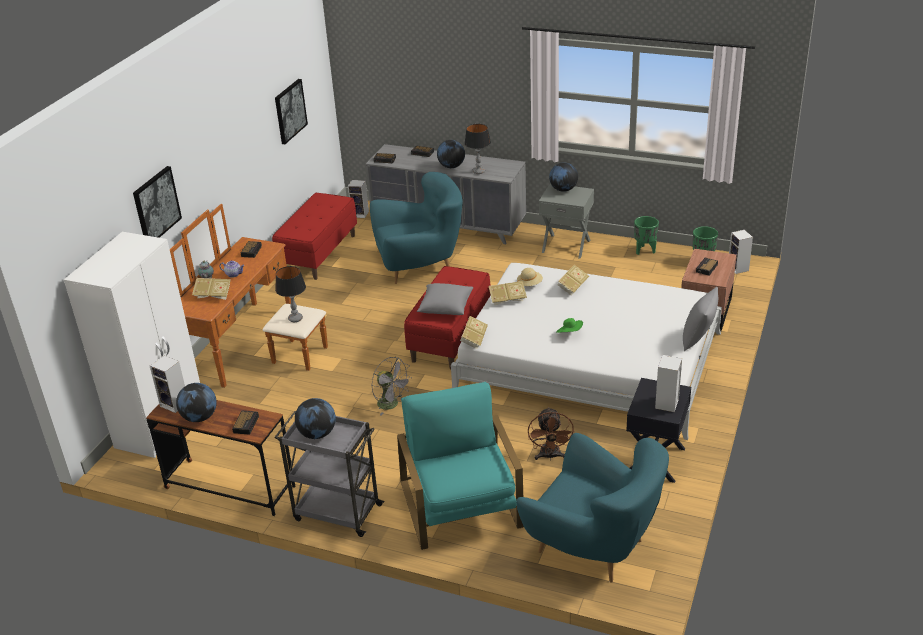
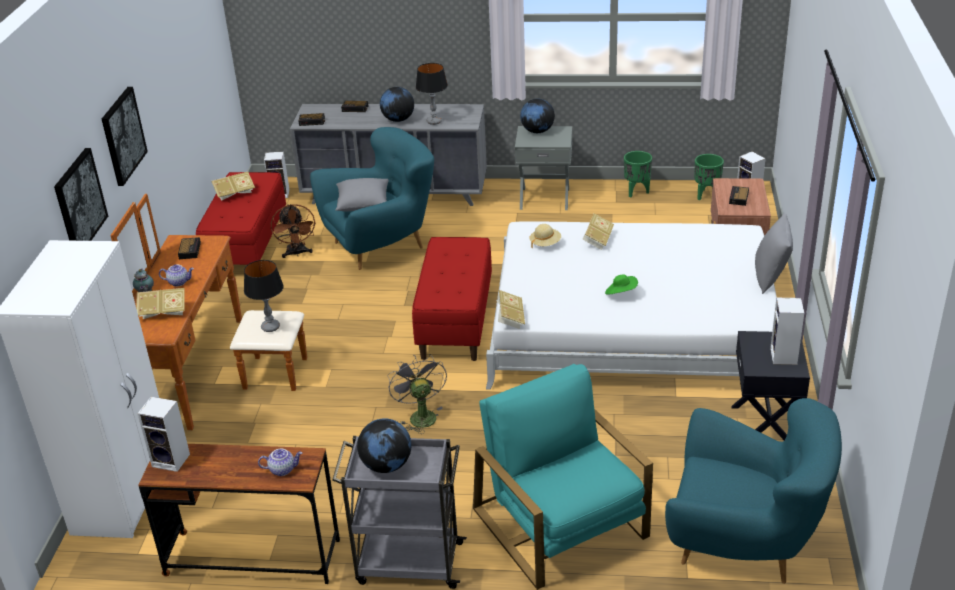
camera: 15 degrees left, 0 degrees up
(200, 417) = (214, 472): globe -> none
(246, 424) = (282, 469): alarm clock -> teapot
(290, 111) = (195, 71): picture -> picture (122, 135)
(392, 405) = (420, 415): grey fan -> grey fan turned 135 degrees counterclockwise
(445, 308) = (456, 286): grey pillow -> grey pillow (363, 204)
(507, 300) = (528, 265): book -> book (234, 193)
(550, 456) = (640, 444): brown fan -> brown fan (297, 253)

